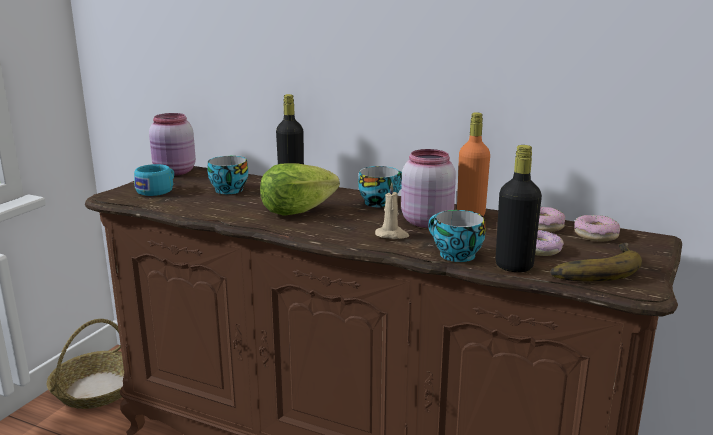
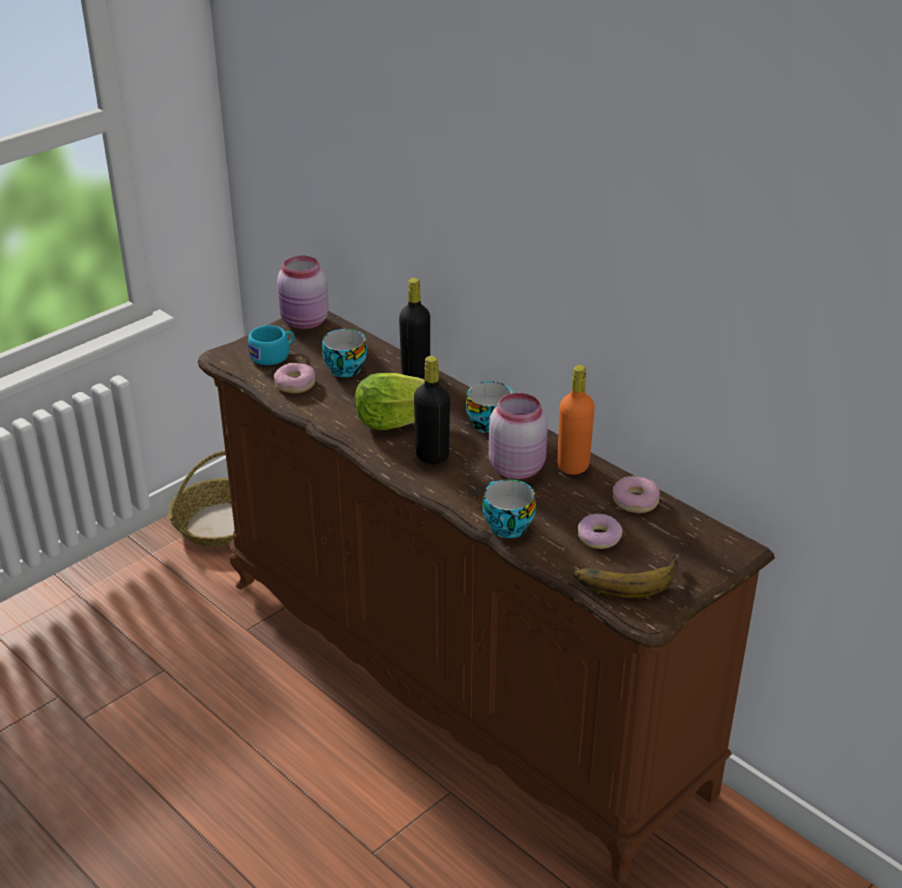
camera: 20 degrees right, 15 degrees up
(392, 235) = (466, 482): beige candle -> none
(514, 266) = (551, 555): black bottle -> black bottle (432, 456)
(596, 235) = (680, 528): donut -> donut (295, 384)

